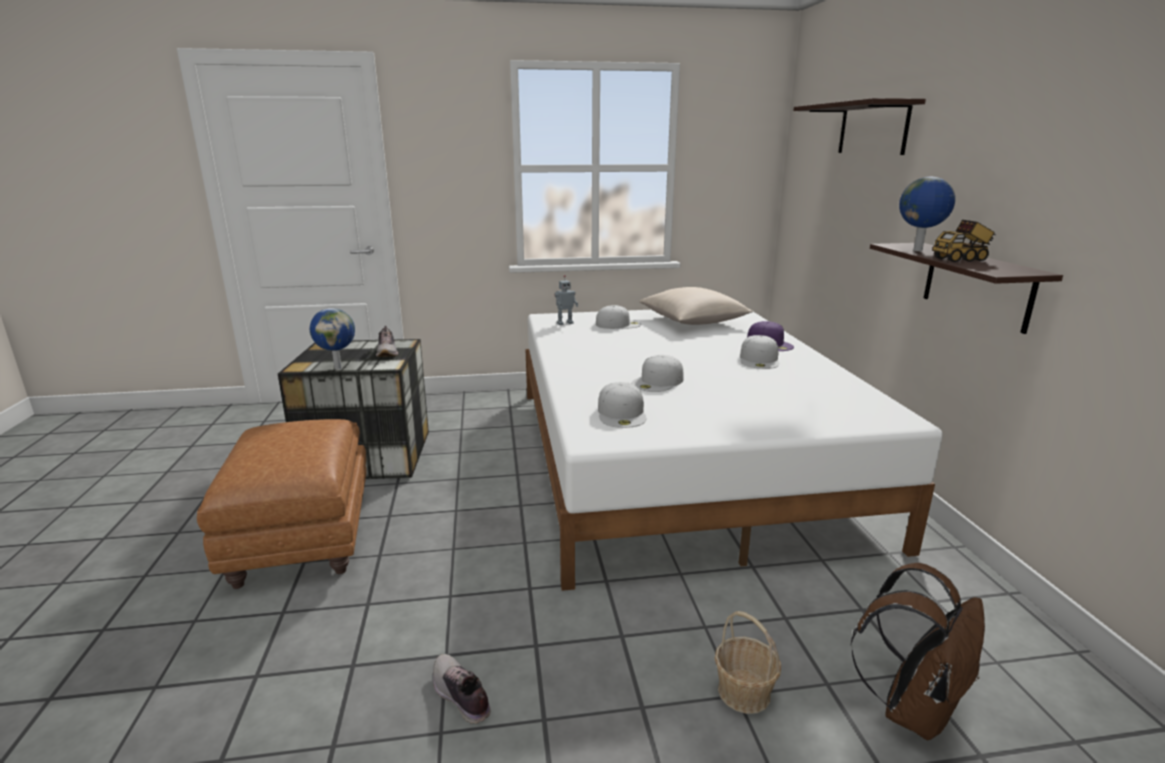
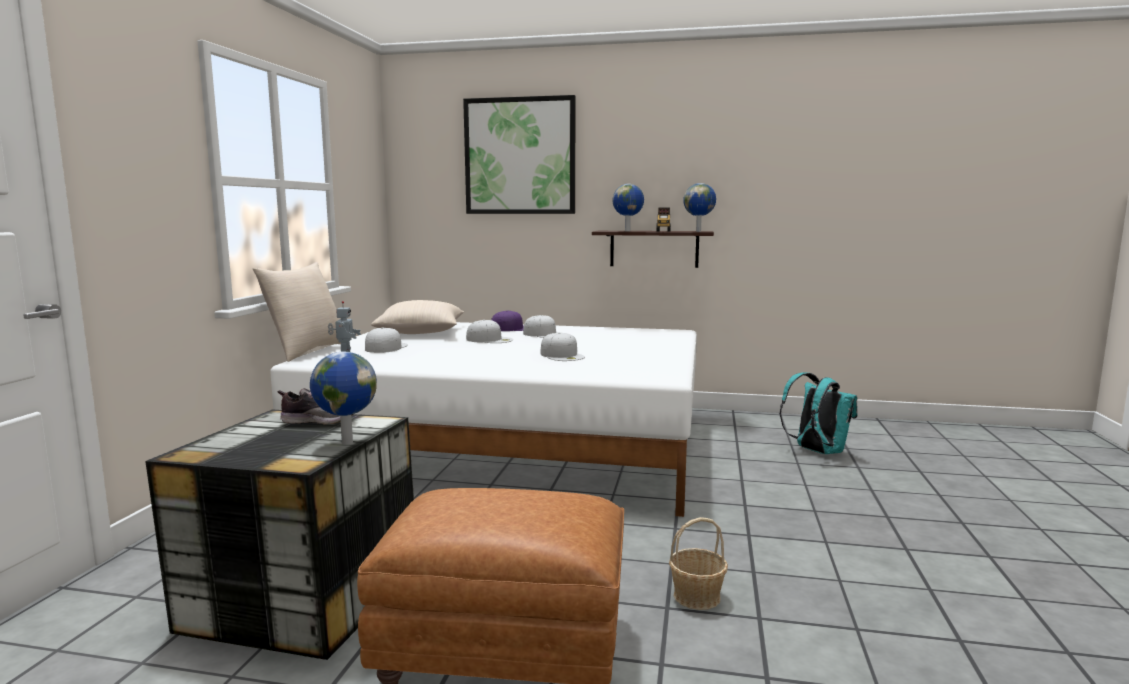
camera: 70 degrees left, 10 degrees down
(460, 696) = (802, 569): shoe -> none
(578, 310) = (306, 351): none -> beige pillow
(622, 413) = (621, 368): white cap -> white cap (490, 339)
(744, 692) = (803, 482): basket -> basket (697, 596)
(873, 128) = (520, 156): shelf -> picture
(912, 708) = (816, 451): brown backpack -> turquoise backpack
(999, 271) = (699, 231): none -> globe

